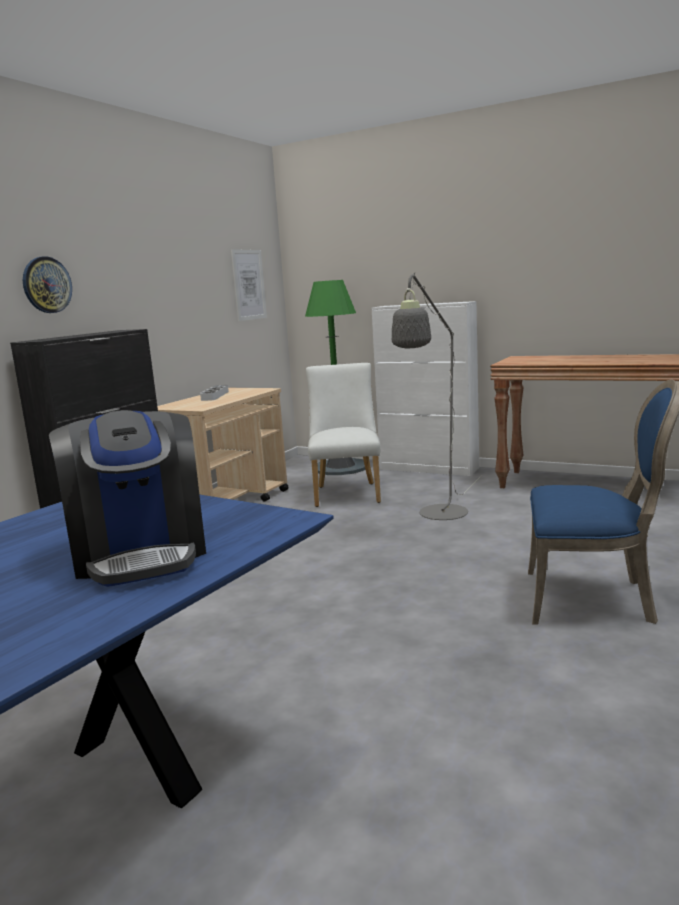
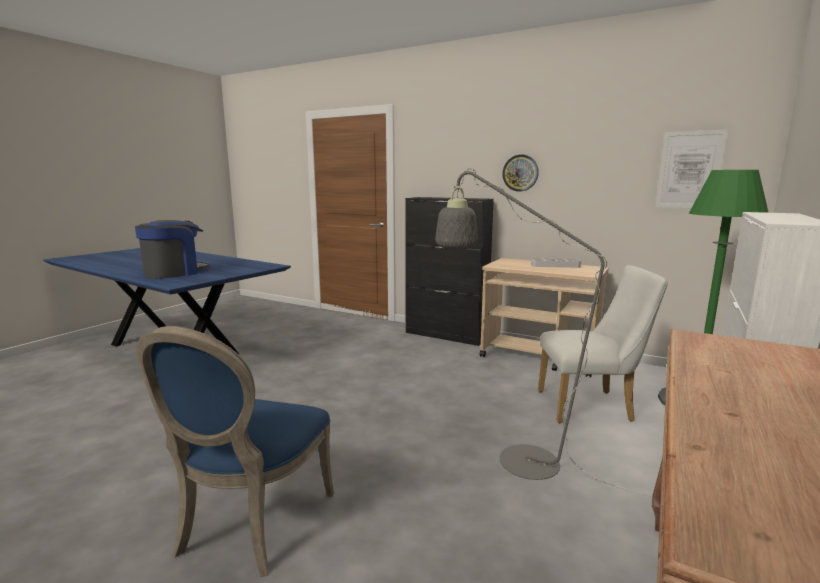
camera: 90 degrees right, 0 degrees up
(46, 285) = (449, 165): wall clock -> wall clock (520, 173)
(140, 554) = (175, 272): coffee machine -> coffee machine turned 150 degrees clockwise

